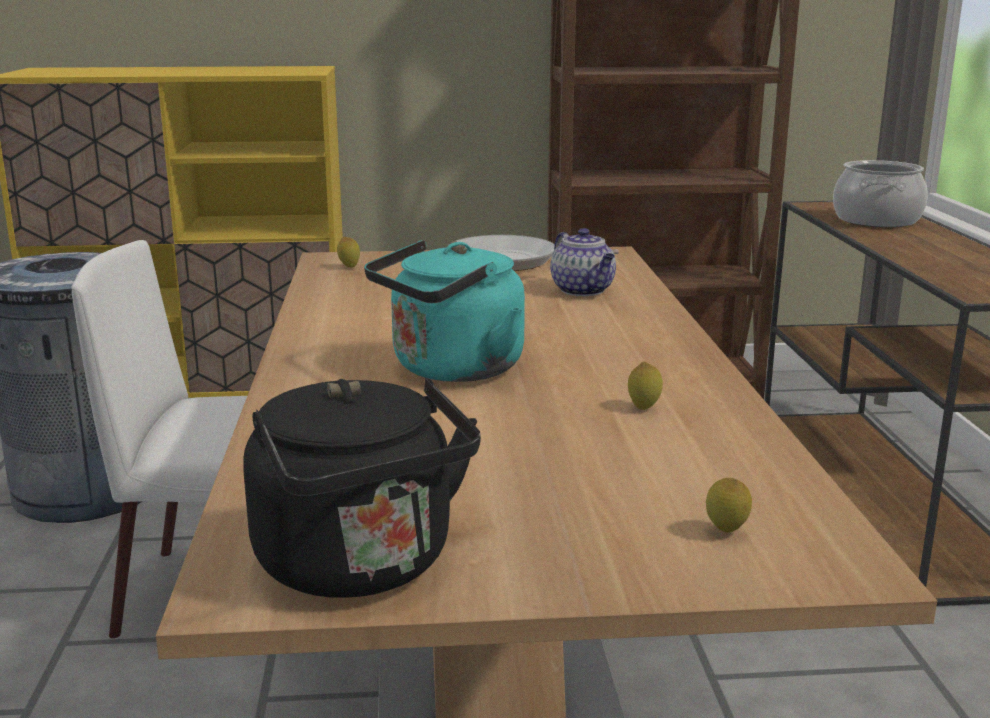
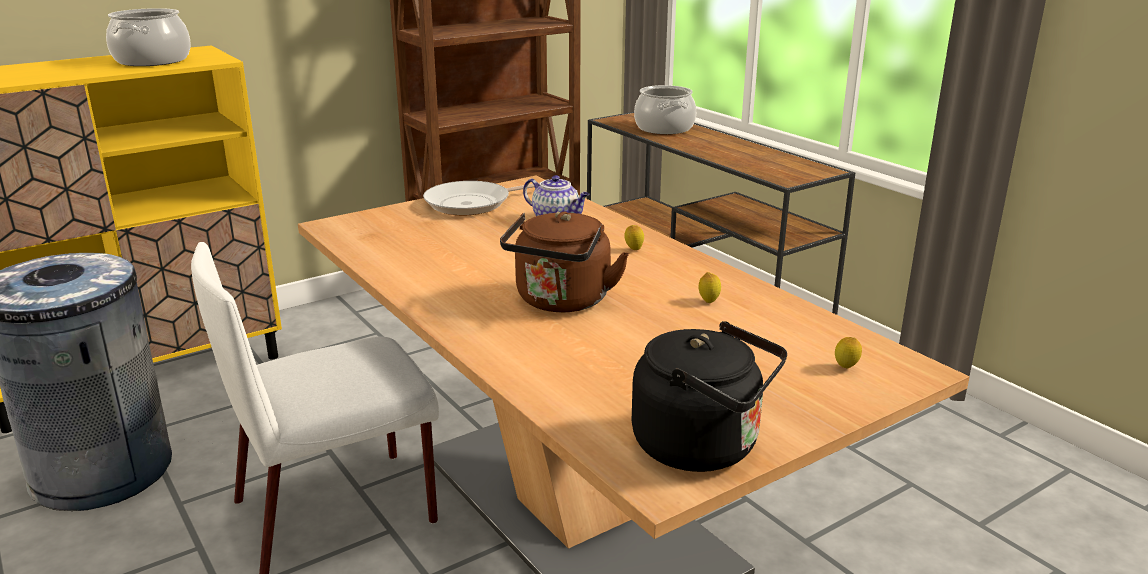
camera: 30 degrees left, 5 degrees up
(249, 70) = (153, 61): none -> cooking pot
(349, 267) = (359, 230): lemon -> lemon (633, 249)
(451, 370) = (561, 302): turquoise kettle -> brown kettle

